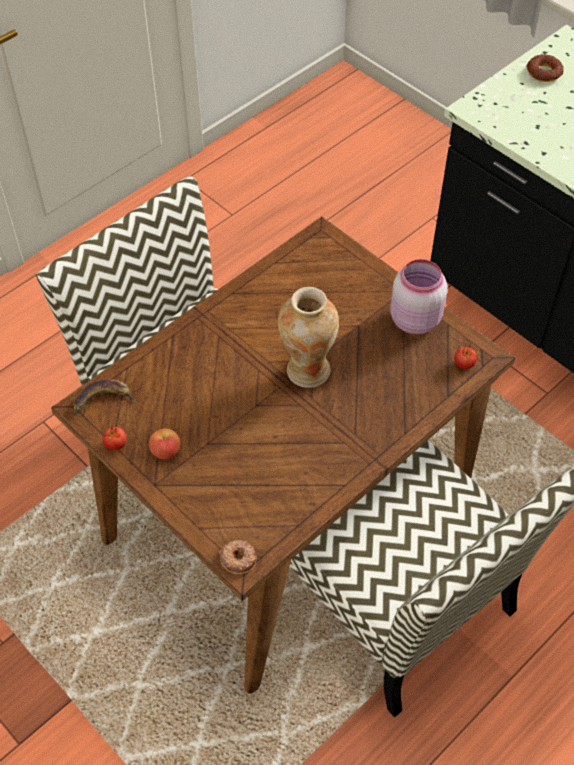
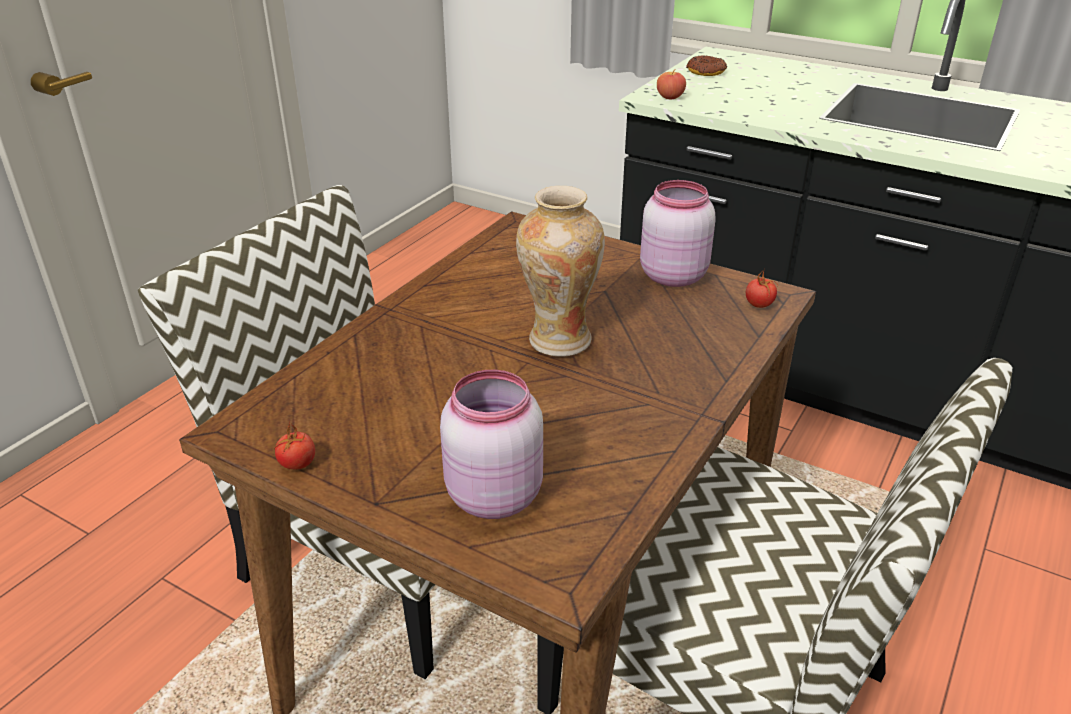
camera: 15 degrees left, 20 degrees down
(102, 400) = (263, 416): banana -> none
(165, 451) = (382, 459): apple -> apple (670, 97)
(222, 494) = (491, 495): none -> pink jar
(238, 558) = (552, 575): donut -> none

